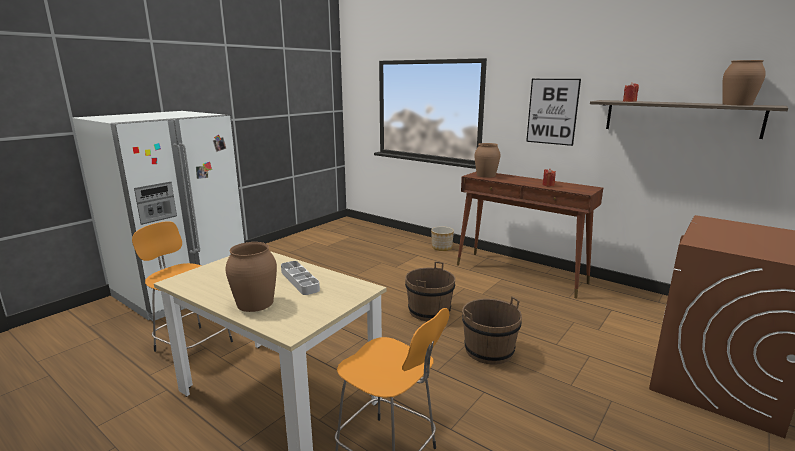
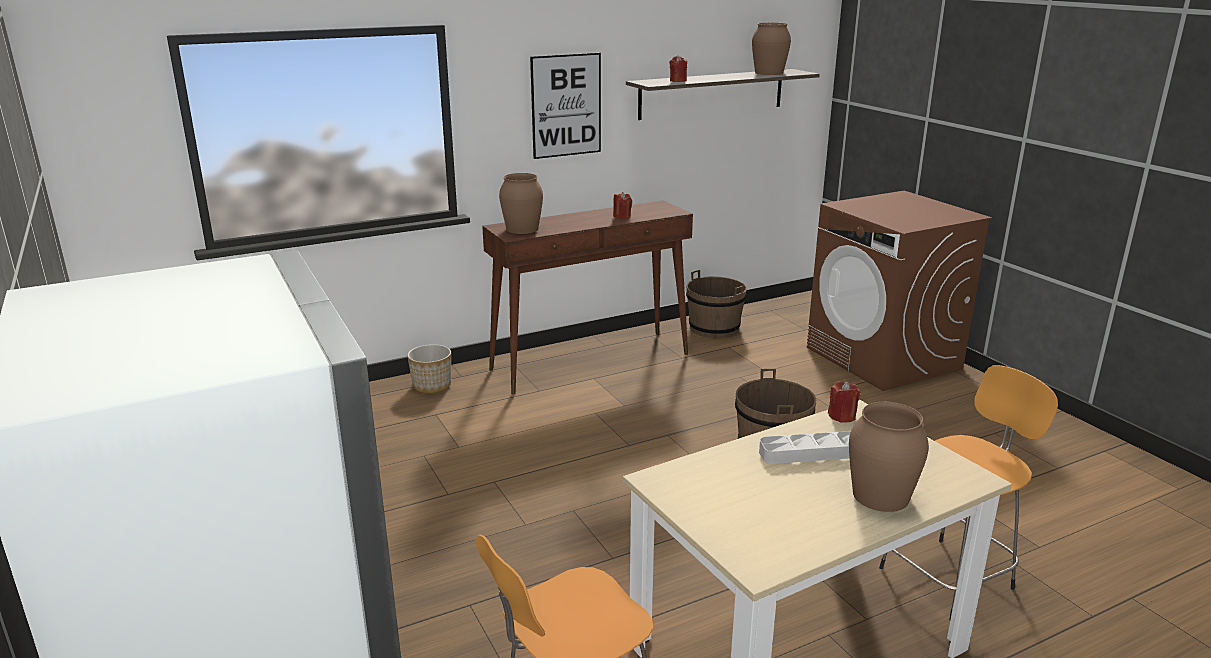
camera: 65 degrees left, 5 degrees up
(354, 284) = (842, 416): none -> red candle
(429, 311) = (642, 459): brown bucket -> brown bucket (714, 328)

